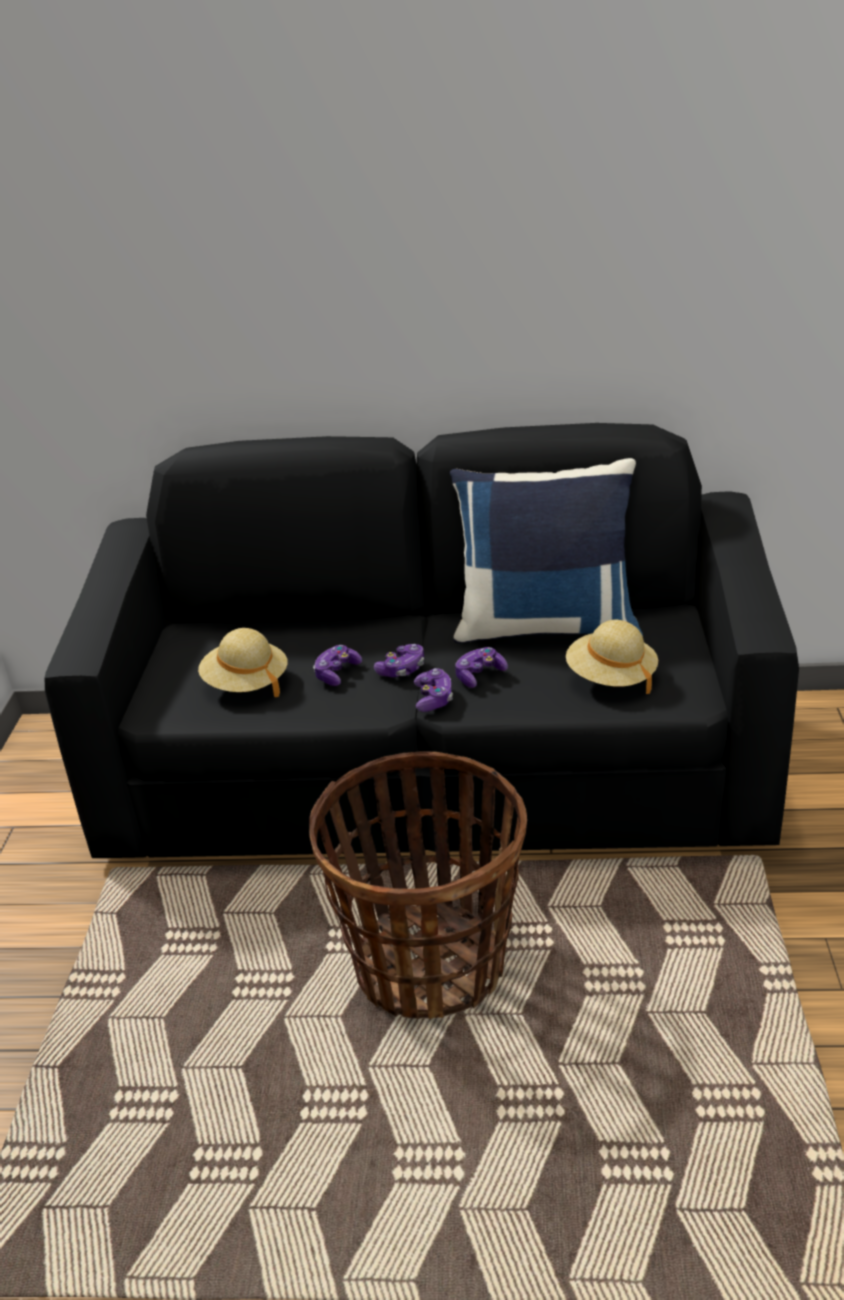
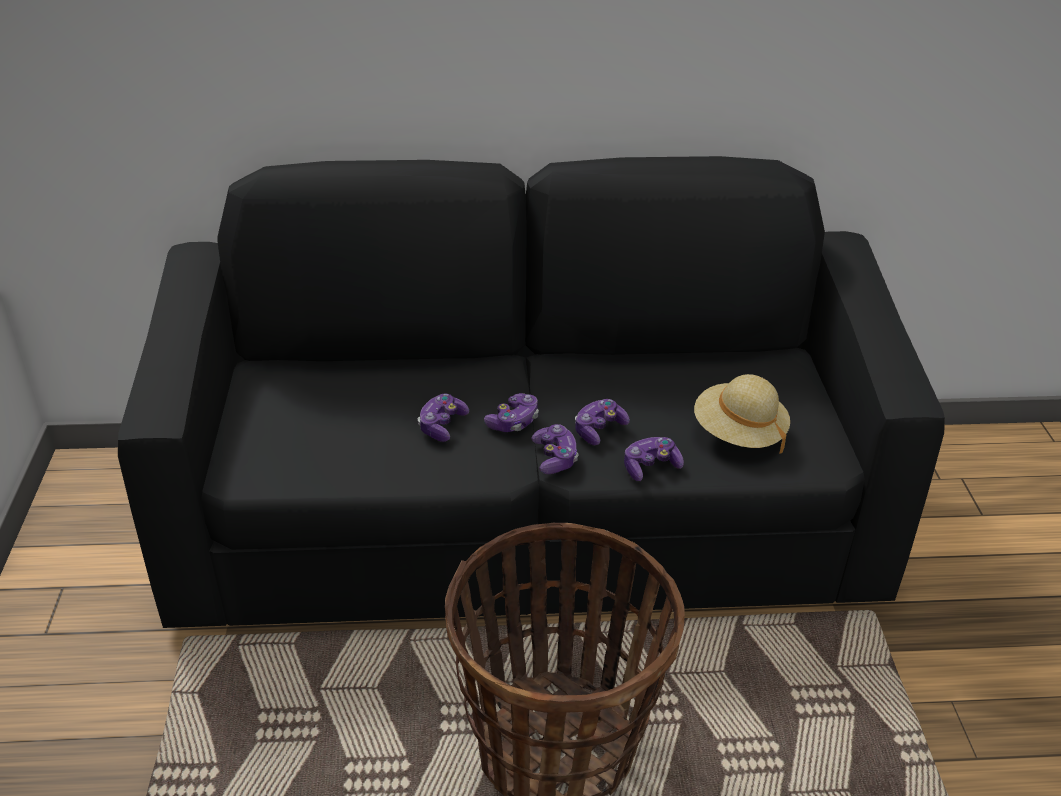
camera: 10 degrees left, 5 degrees up
(246, 683) = (341, 437): beige hat -> none
(521, 705) = (650, 466): none -> game controller
(546, 626) = (657, 370): blue pillow -> none

